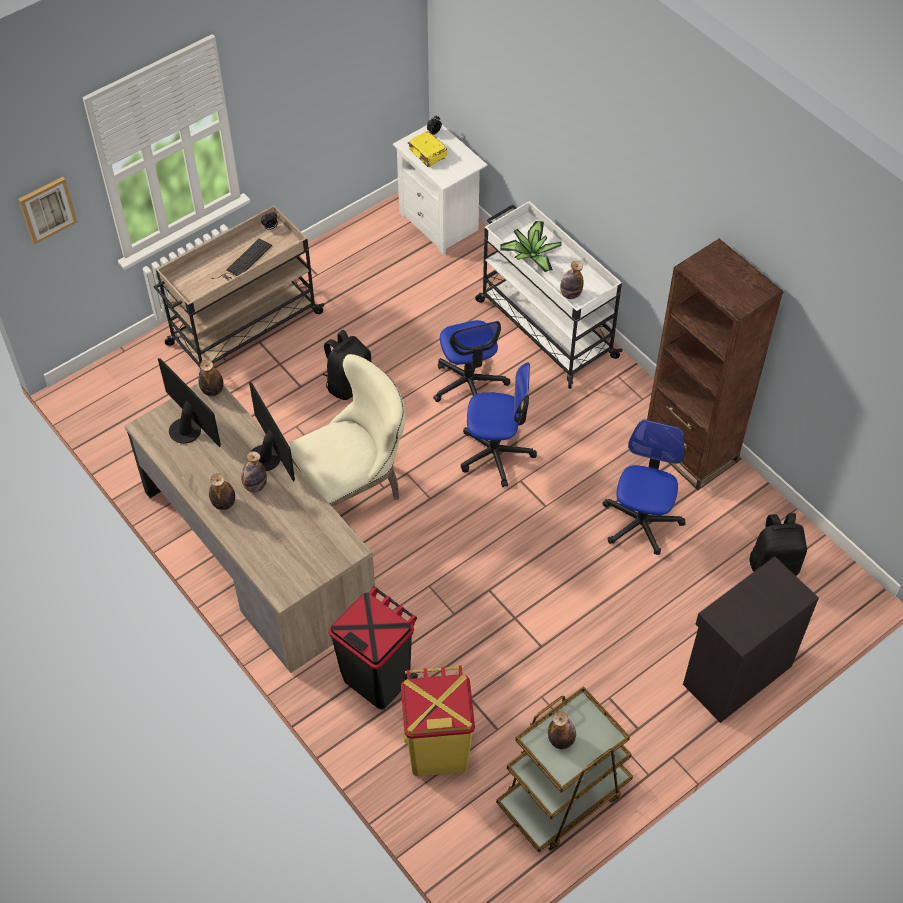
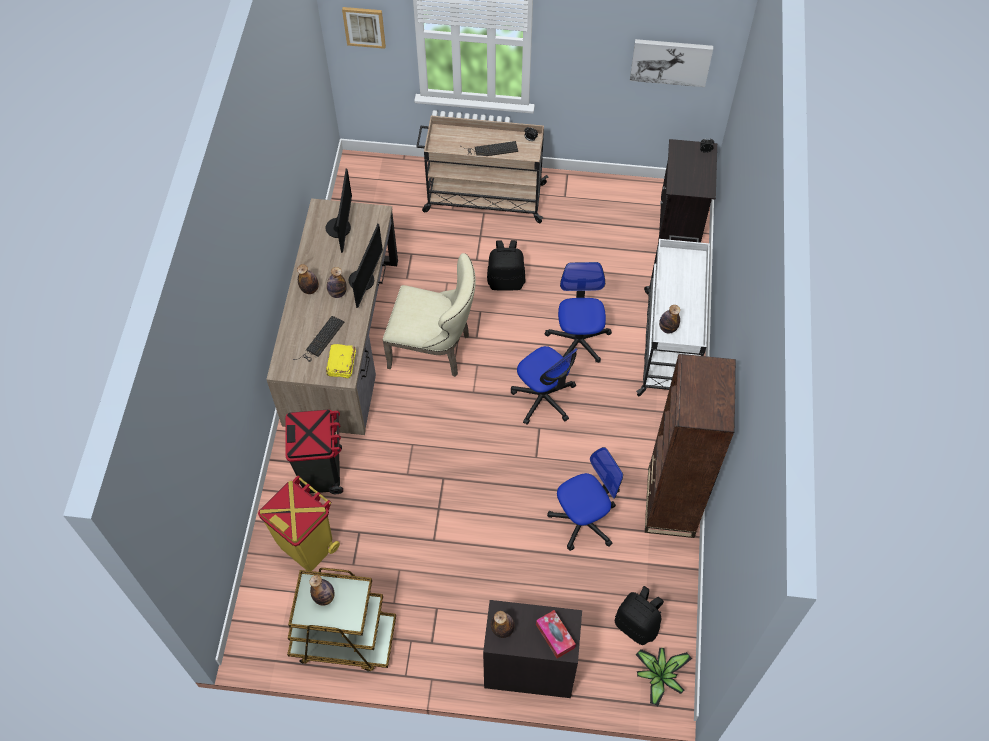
camera: 45 degrees right, 5 degrees up
(213, 391) = (379, 216): bottle -> bottle (502, 629)
(290, 538) = (321, 340): none -> keyboard
(365, 58) = (670, 61): none -> picture
(428, 154) = (683, 162): yellow book -> yellow book (341, 364)
(441, 223) = (681, 221): white nightstand -> black nightstand
(469, 384) = (578, 340): office chair -> office chair turned 150 degrees clockwise
(531, 255) = (672, 281): potted plant -> potted plant (659, 675)
(779, 593) = (555, 636): none -> tissue box

